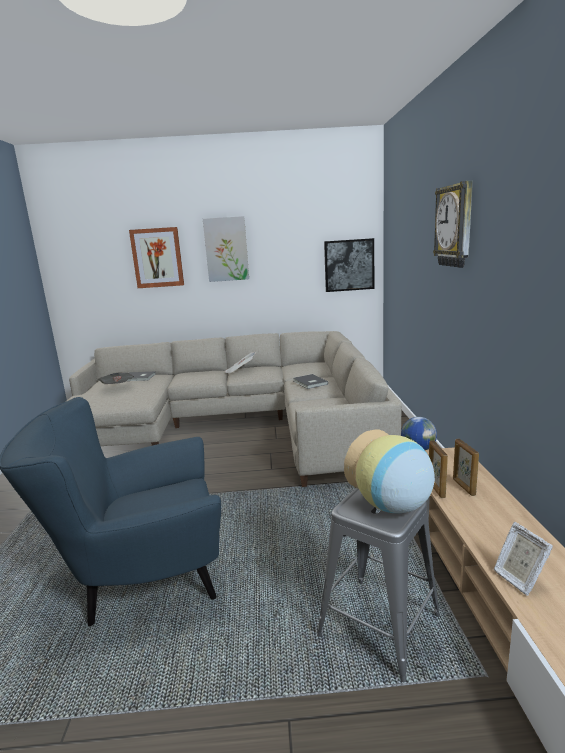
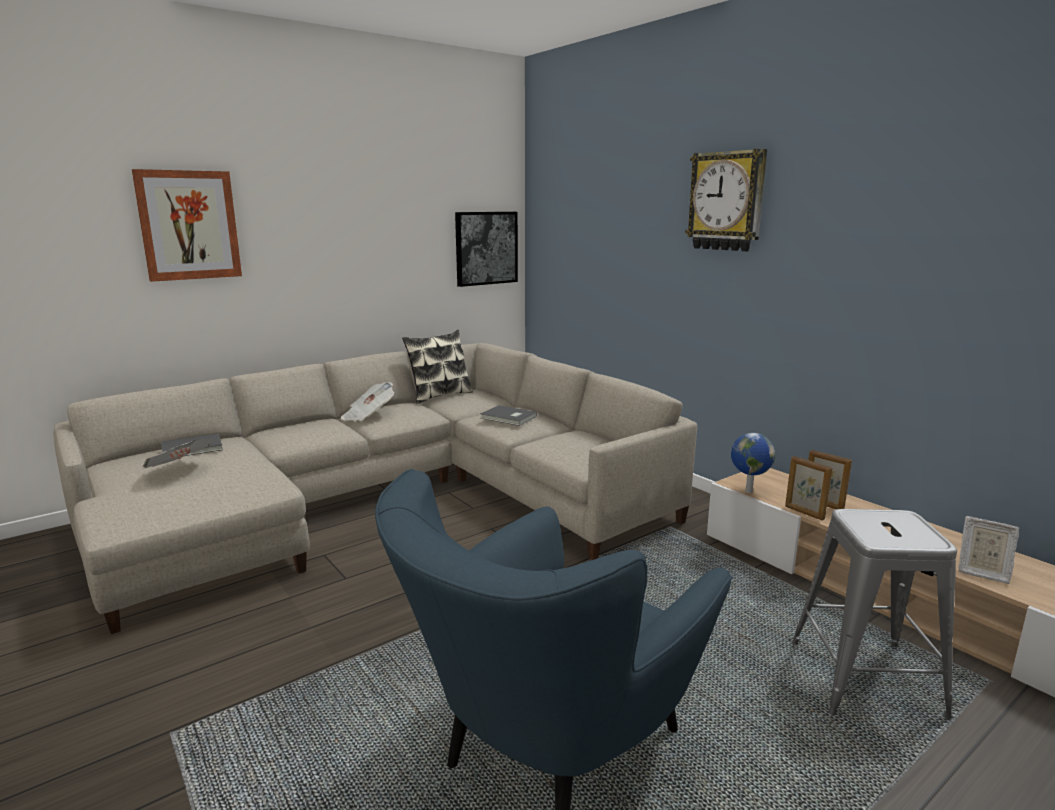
camera: 35 degrees left, 0 degrees up
(226, 249) = (314, 216): picture -> none
(295, 364) = (439, 395): none -> pillow
(392, 506) = (902, 524): vase -> none

